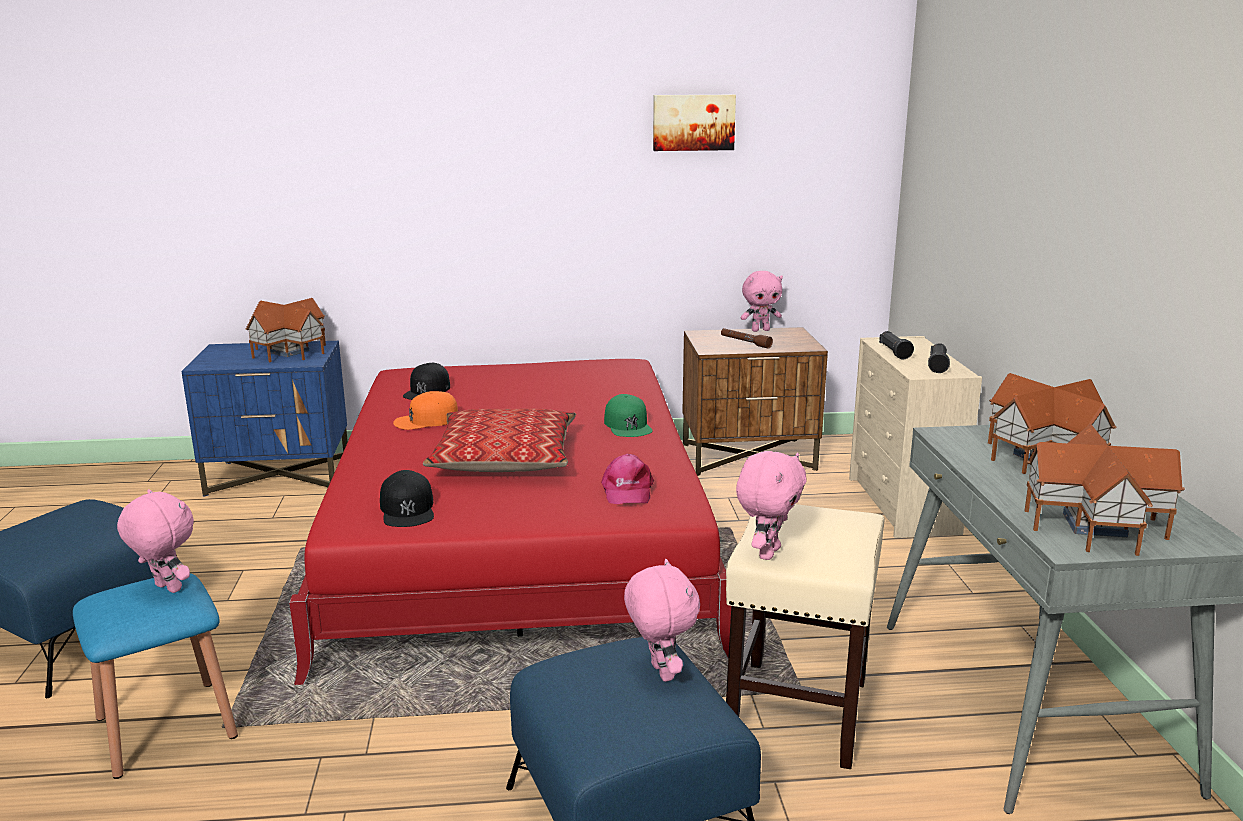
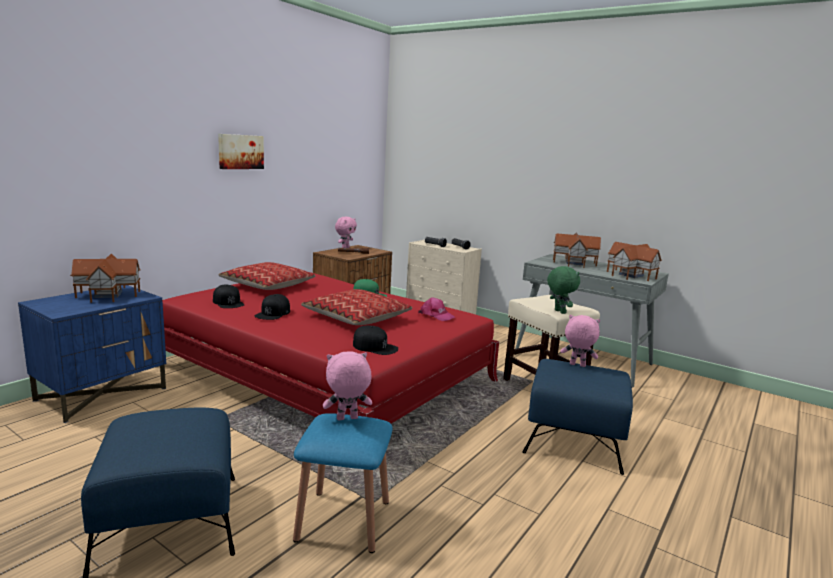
camera: 50 degrees left, 5 degrees down
(426, 420) = (273, 313): orange cap -> black cap
(531, 375) = (268, 285): none -> pillow
(693, 122) = (312, 137): picture -> picture (240, 151)
(767, 553) = (559, 312): pink plush toy -> green plush toy

